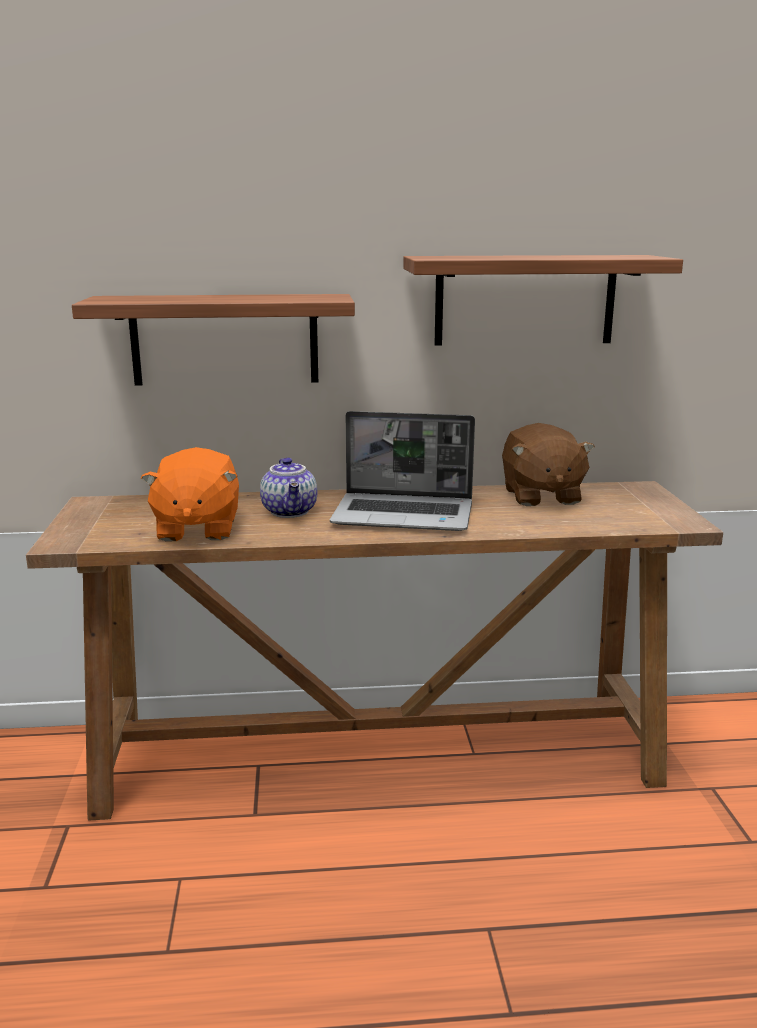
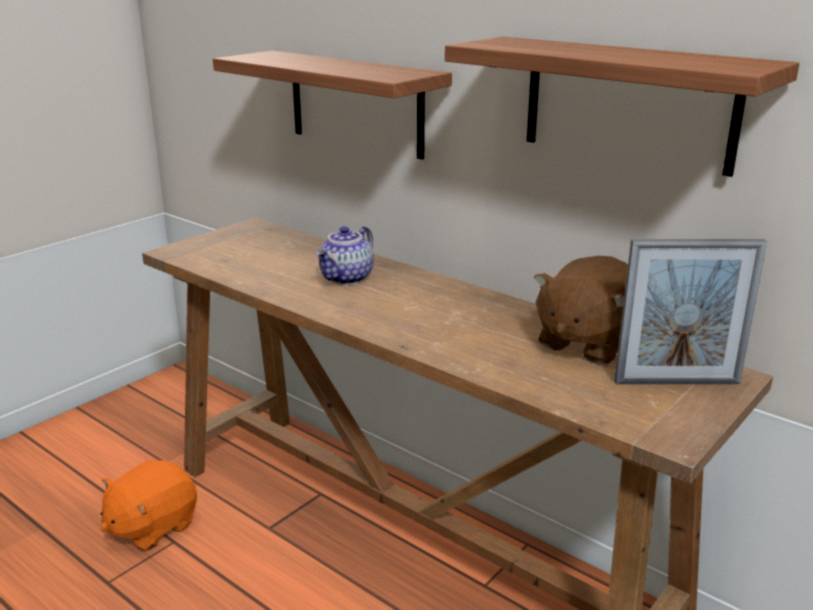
camera: 45 degrees right, 5 degrees up
(196, 529) = (259, 270): orange plush toy -> orange plush toy (152, 526)
(405, 515) = (420, 314): laptop -> none
(627, 498) = (676, 382): none -> picture frame

